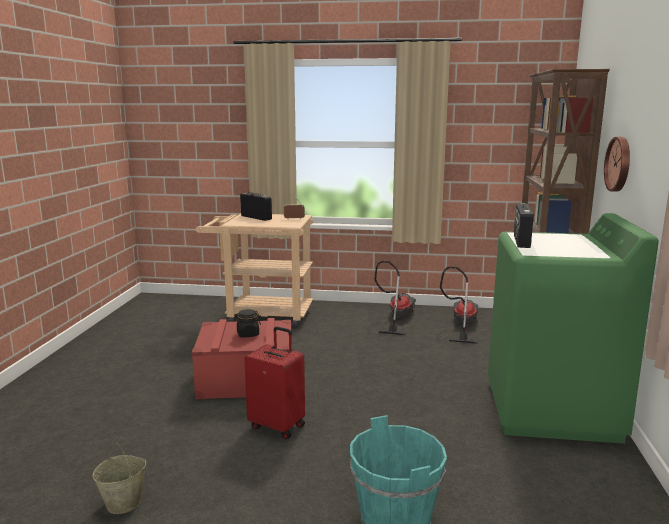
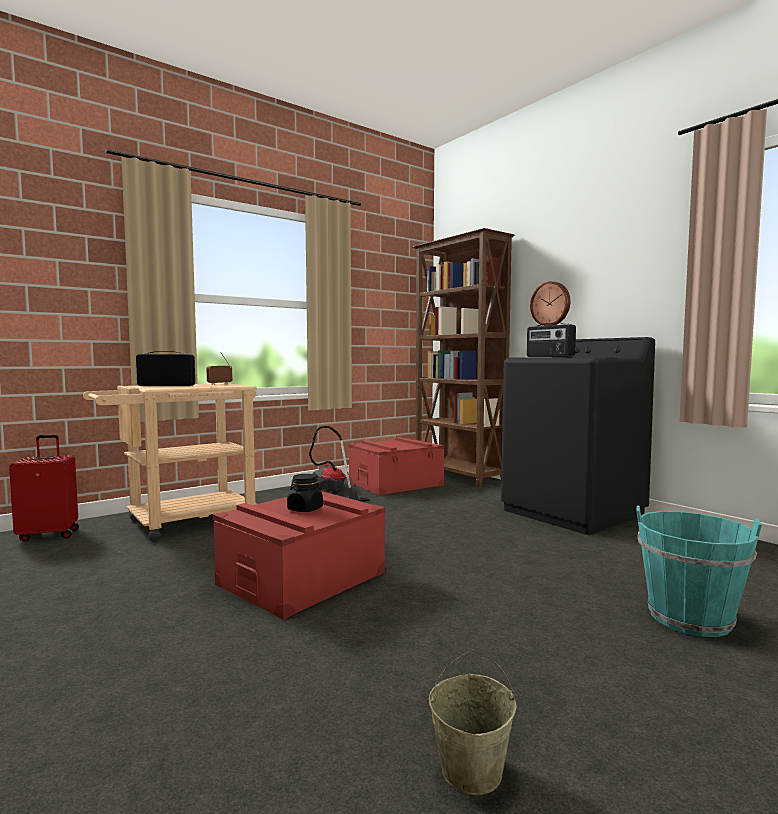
camera: 45 degrees left, 10 degrees down
(278, 426) = (434, 600): red suitcase -> red suitcase (49, 535)
(461, 325) = (395, 484): vacuum cleaner -> red storage box
(552, 410) = (573, 512): green washing machine -> black washing machine

